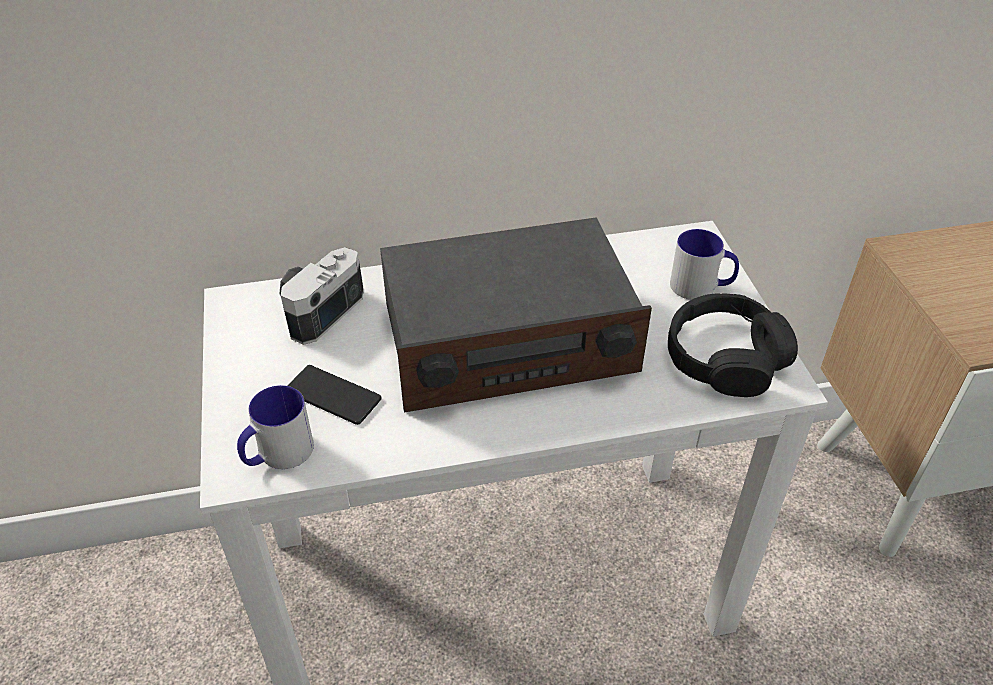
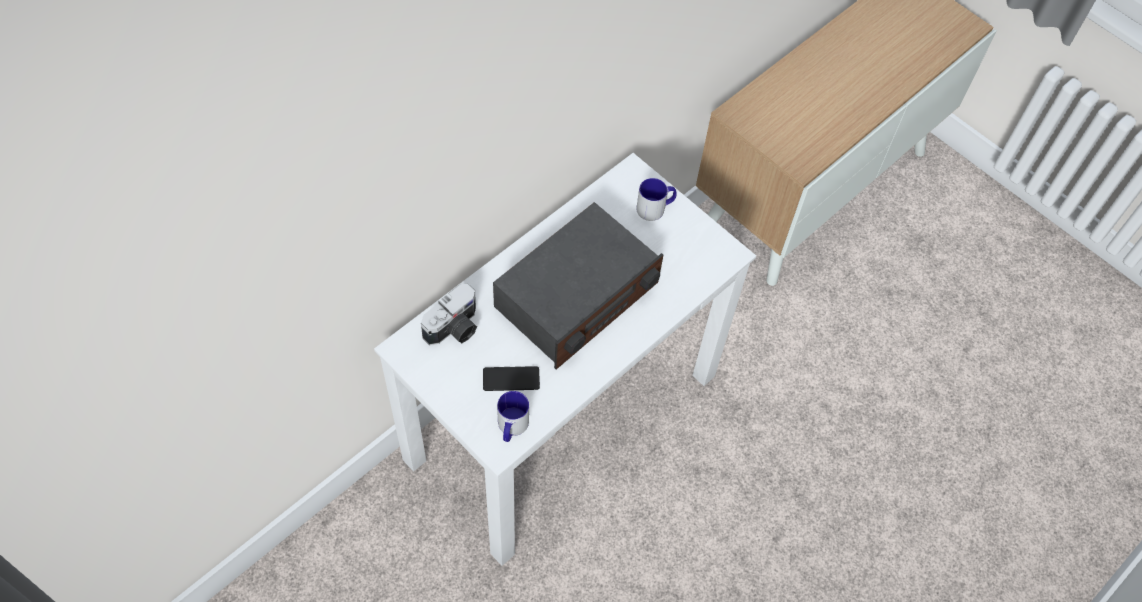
camera: 35 degrees left, 15 degrees up
(317, 309) = (455, 329): camera -> camera turned 135 degrees counterclockwise
(725, 358) = (694, 252): black headphones -> none

